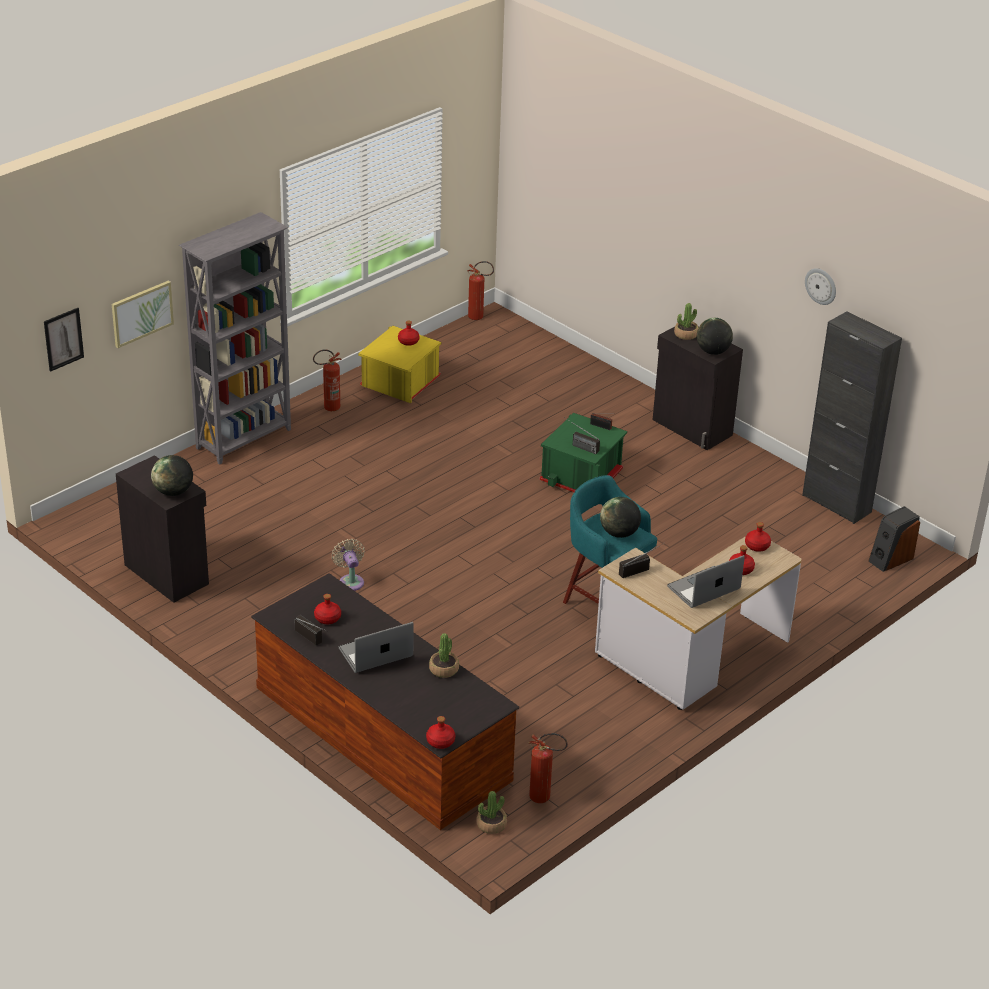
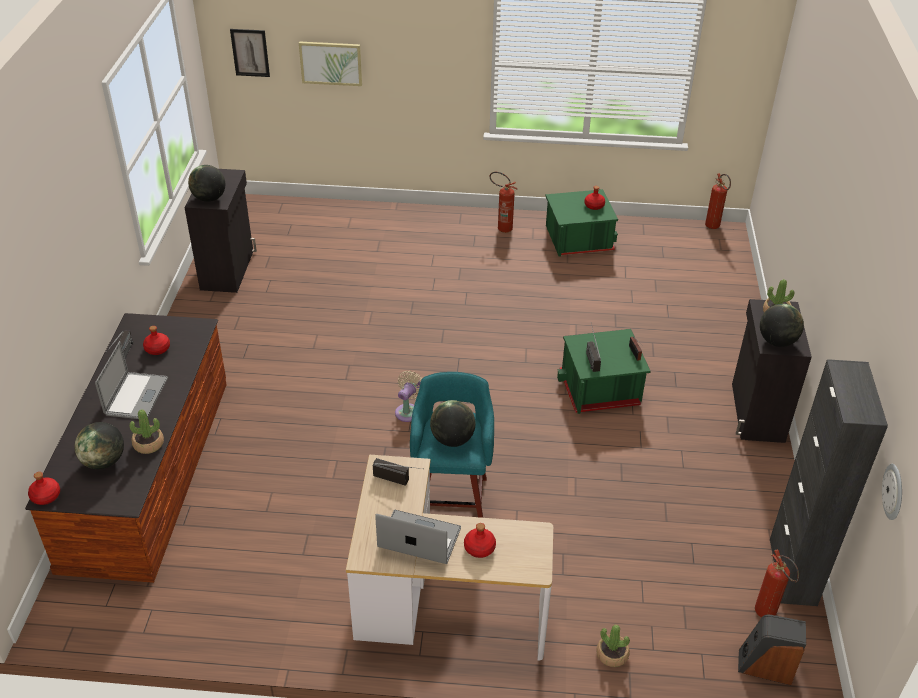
camera: 50 degrees right, 5 degrees up
(245, 439) = (416, 216): grey bookcase -> none
(350, 581) = (315, 351): beige fan -> beige fan (409, 411)
(375, 652) = (136, 396): laptop -> laptop turned 75 degrees clockwise
(399, 382) = (578, 239): yellow storage box -> green storage box
(436, 698) = (104, 461): none -> globe
(491, 824) = (84, 602): potted plant -> potted plant (612, 654)
(544, 798) = (147, 616): fire extinguisher -> fire extinguisher (768, 615)
(757, 546) = (531, 539): red bottle -> none
(821, 286) = (869, 320): wall clock -> wall clock (894, 491)

